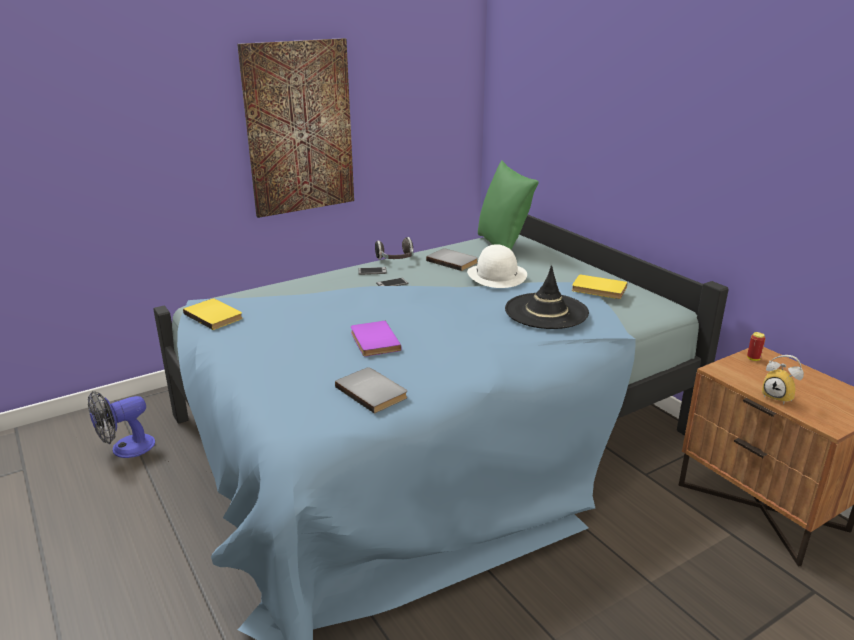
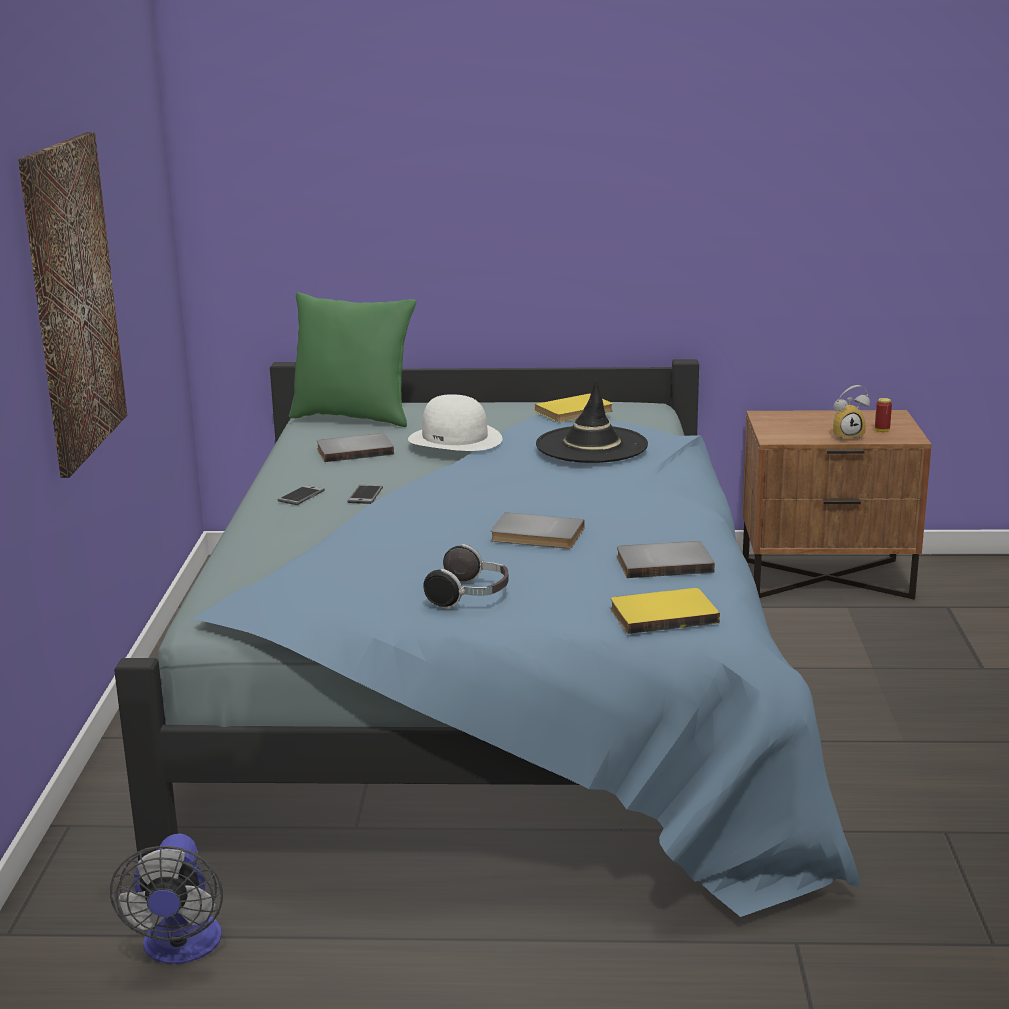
camera: 55 degrees left, 5 degrees down
(215, 315) = (295, 607): yellow book -> yellow book (662, 614)
(373, 341) = (536, 536): purple book -> grey book
(396, 260) = (285, 476): headphones -> headphones (470, 596)
(753, 359) = (771, 421): can -> can (882, 430)

